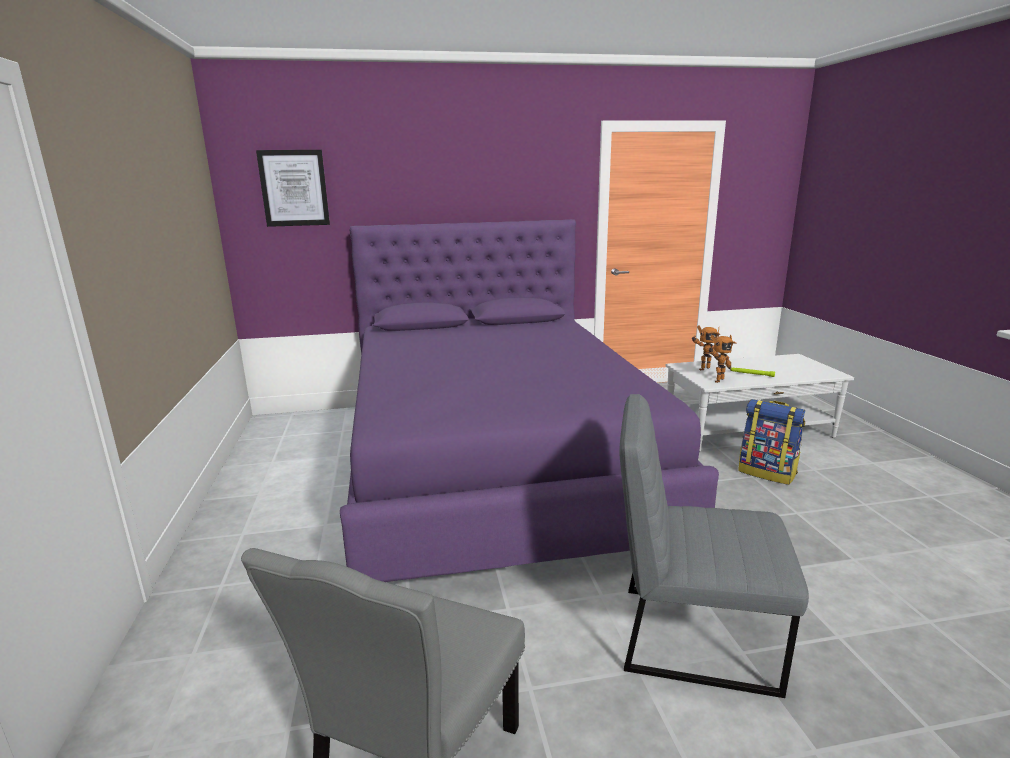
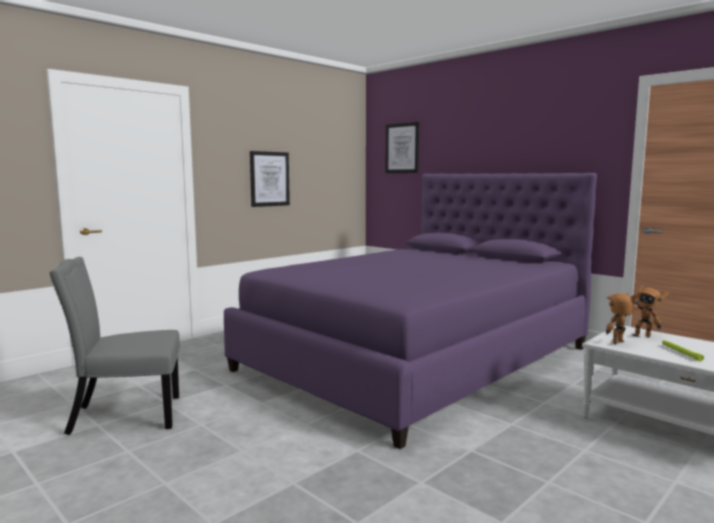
camera: 55 degrees right, 10 degrees down
(153, 260) = (269, 179): none -> picture
(691, 636) = (293, 461): grey chair -> none
(717, 380) = (620, 343): toy robot -> toy robot turned 135 degrees clockwise
(767, 472) = (609, 456): backpack -> none

